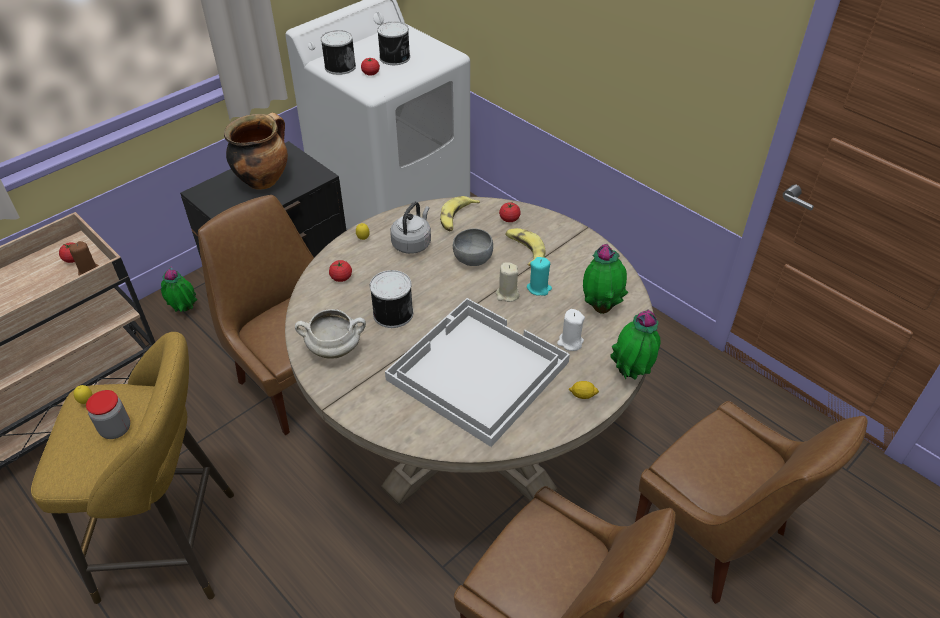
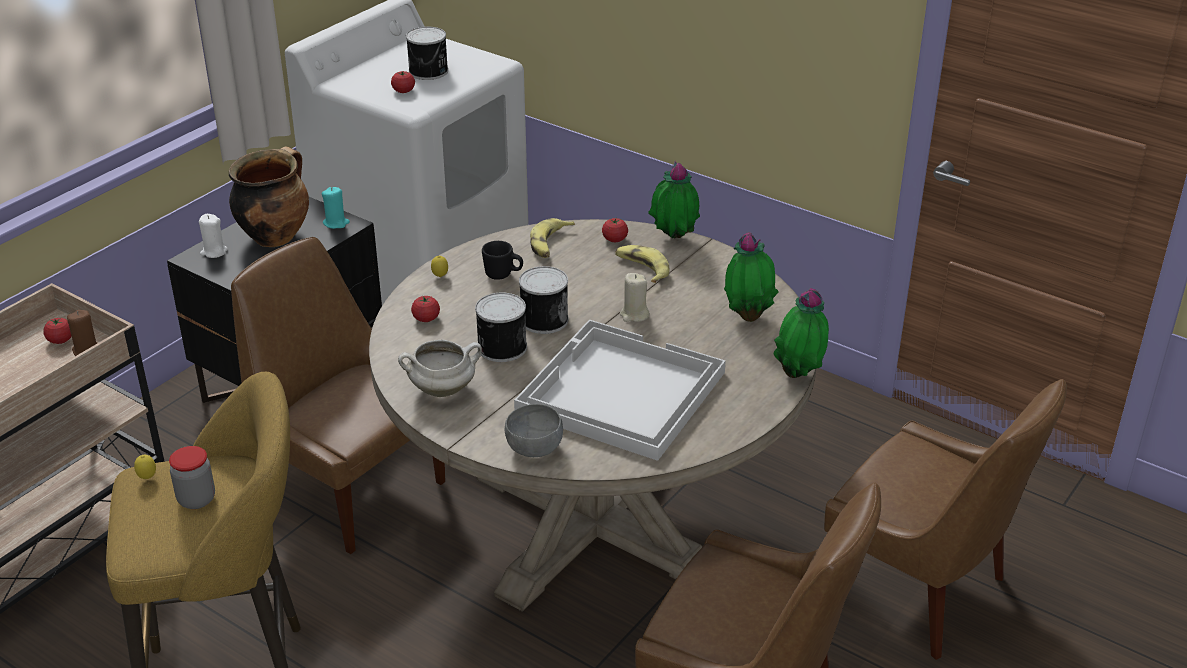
camera: 10 degrees left, 10 degrees down
(184, 311) = (166, 430): potted plant -> potted plant (673, 240)
(339, 66) = (360, 86): can -> can (543, 319)
(412, 243) = (503, 275): grey kettle -> black mug
(472, 259) = (582, 284): grey bowl -> grey bowl (534, 449)
(539, 288) = (670, 305): turquoise candle -> turquoise candle (336, 223)
(570, 342) = (721, 353): white candle -> white candle (214, 252)
(582, 395) = (749, 401): lemon -> none

